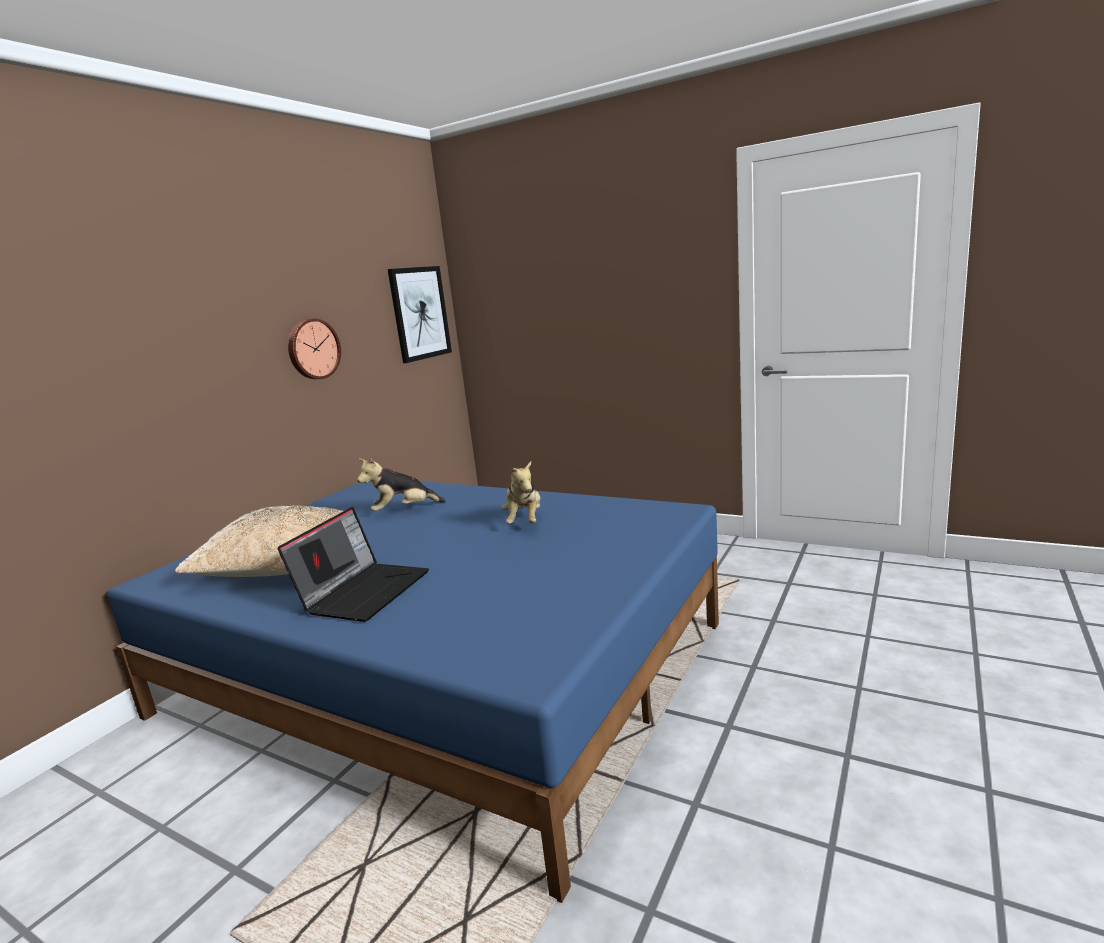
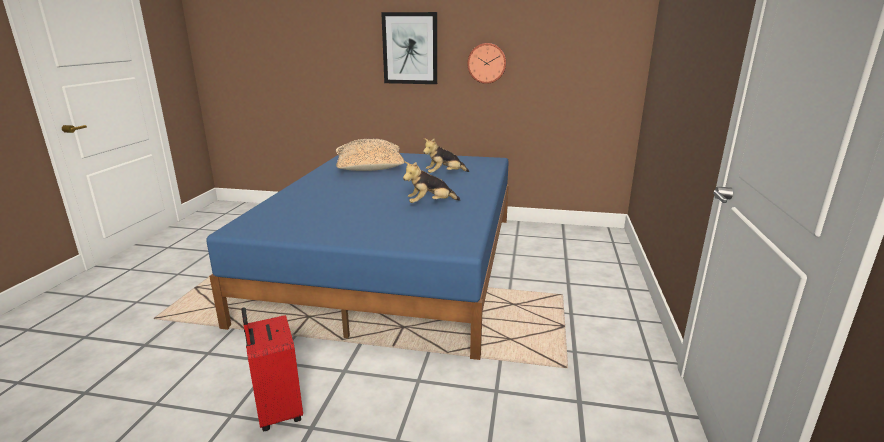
camera: 70 degrees right, 5 degrees up
(364, 591) = (332, 187): laptop -> none
(403, 510) = (444, 174): plush toy -> plush toy turned 75 degrees counterclockwise
(420, 313) = (601, 51): picture -> picture (410, 48)
(818, 791) = (277, 411): none -> red suitcase

